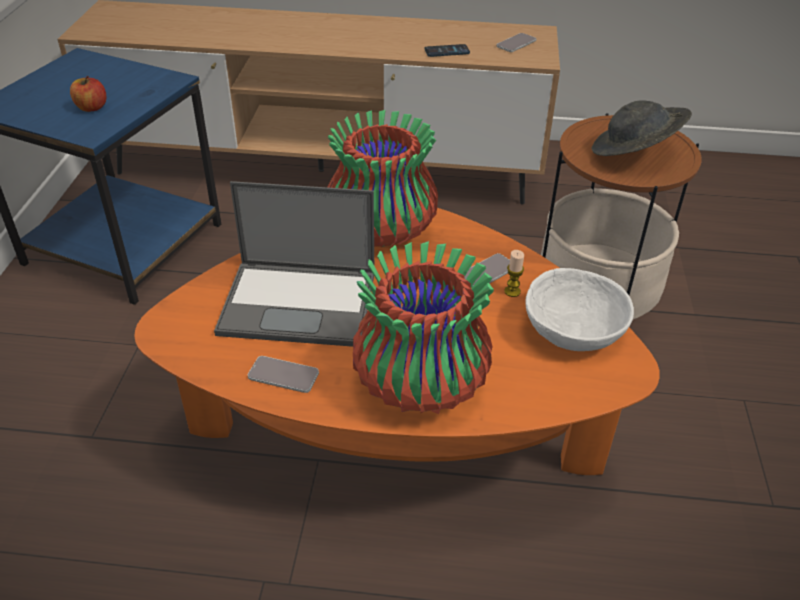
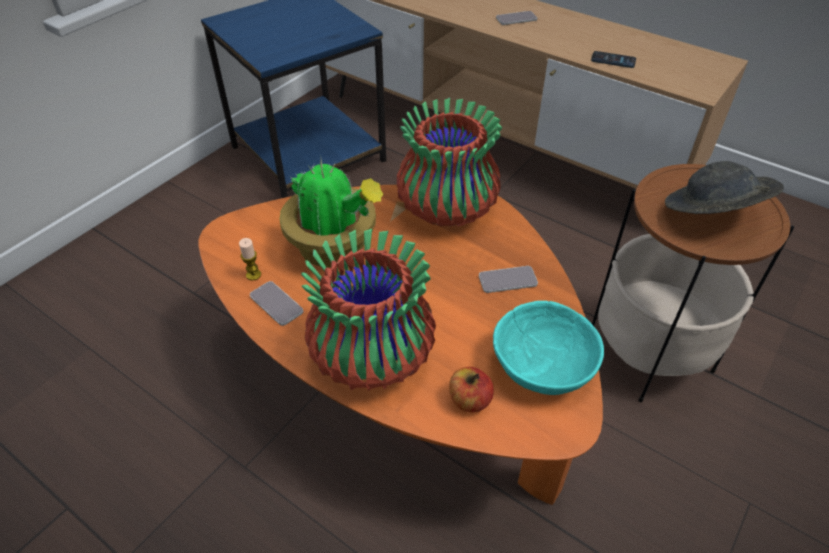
camera: 30 degrees right, 5 degrees up
(91, 108) = (285, 39): apple -> apple (469, 400)
(300, 303) = (335, 249): laptop -> potted plant
(512, 291) = (516, 306): candle -> candle (253, 275)
(516, 43) = (689, 69): phone -> phone (516, 19)
(573, 330) = (543, 365): white bowl -> turquoise bowl

